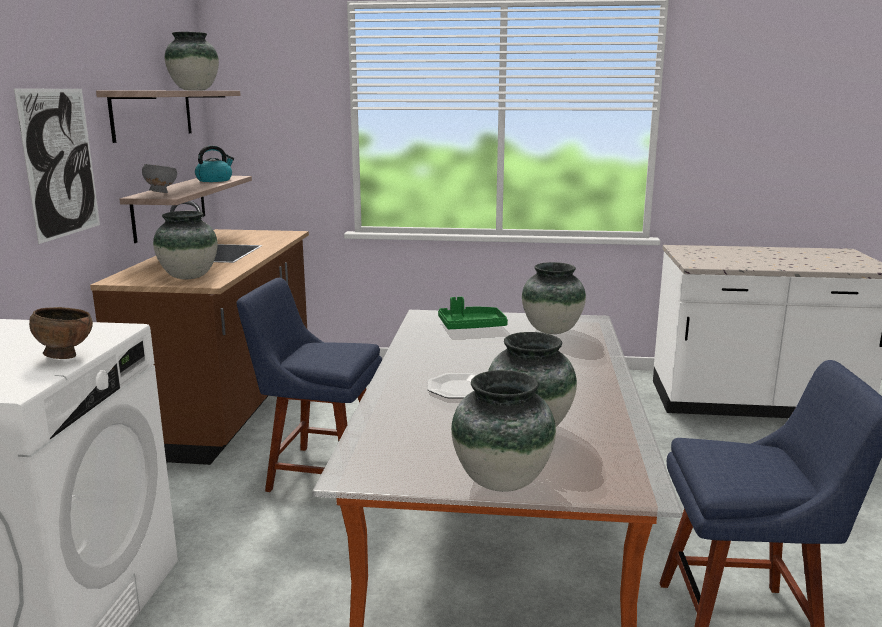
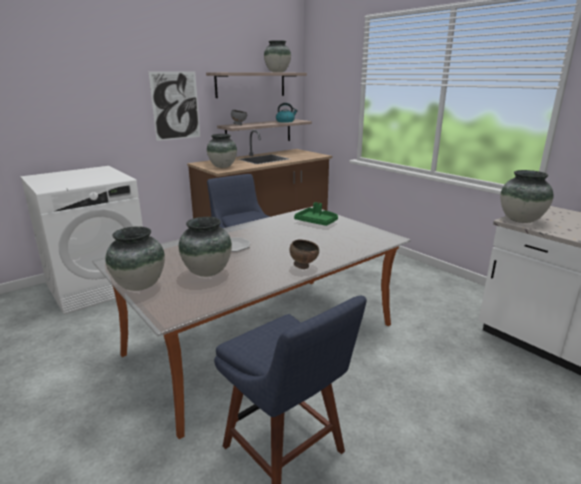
camera: 45 degrees right, 5 degrees up
(65, 356) = (85, 183): brown bowl -> brown bowl (303, 266)
(551, 331) = (350, 236): vase -> vase (520, 220)

